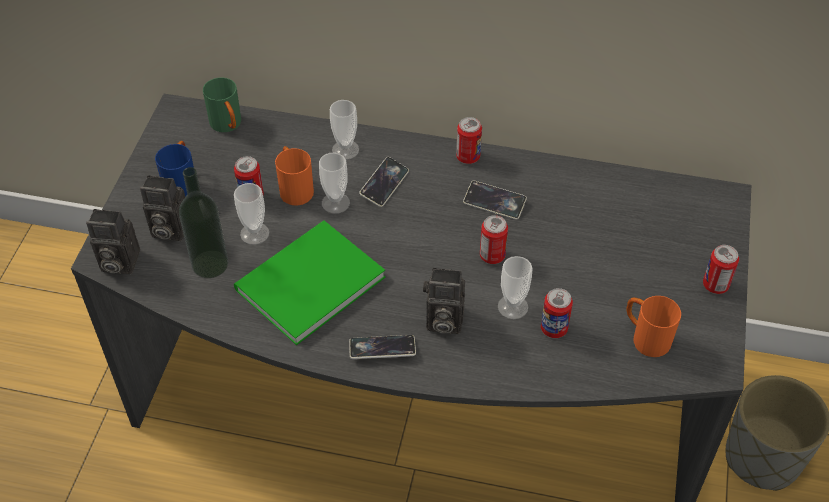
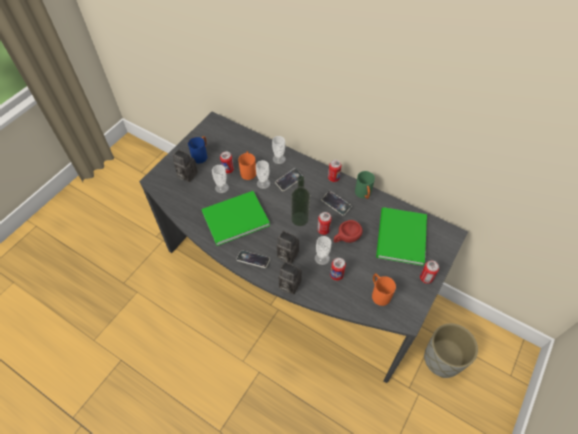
camera: 20 degrees right, 5 degrees up
(117, 262) = (158, 184): camera -> camera (288, 285)
(210, 264) = (196, 196): bottle -> bottle (299, 219)
(228, 126) = (232, 133): green mug -> green mug (363, 195)
(541, 258) = (346, 238): none -> red cup
(638, 230) = (399, 238): none -> green book

